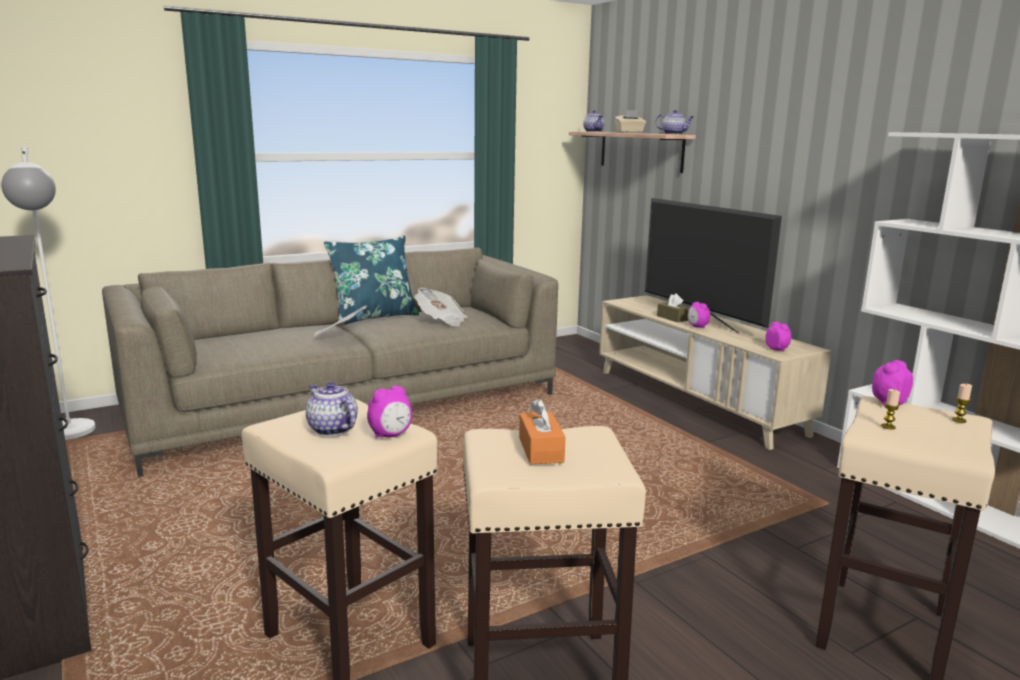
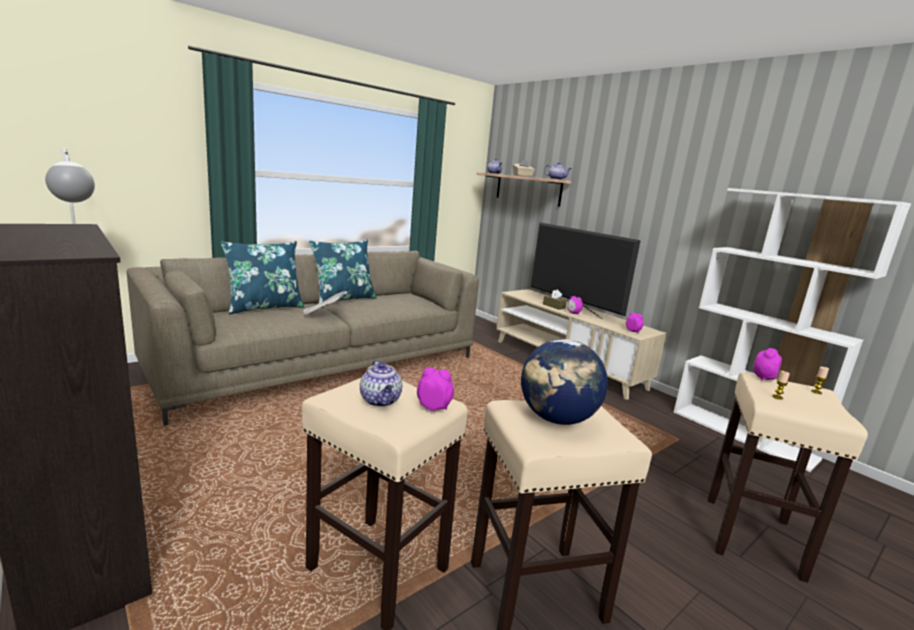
camera: 10 degrees left, 0 degrees up
(267, 331) = (264, 307): none -> blue pillow
(331, 429) = (381, 401): teapot -> teapot turned 150 degrees counterclockwise
(391, 435) = (434, 407): alarm clock -> alarm clock turned 120 degrees counterclockwise
(441, 321) = (395, 303): newspaper -> none
(540, 450) = (557, 419): orange tissue box -> globe

